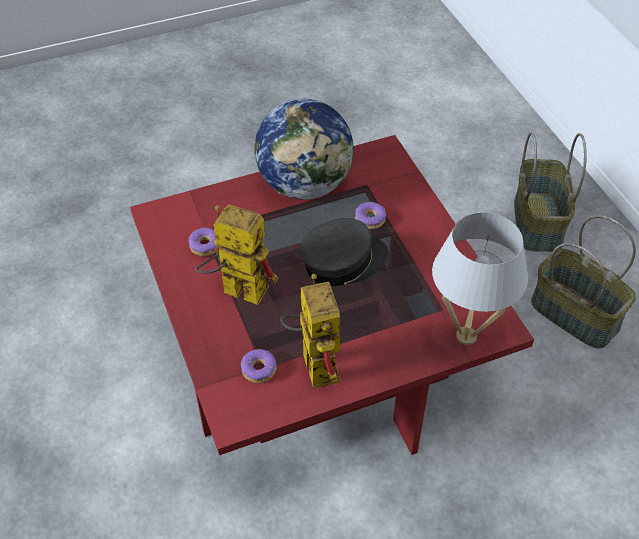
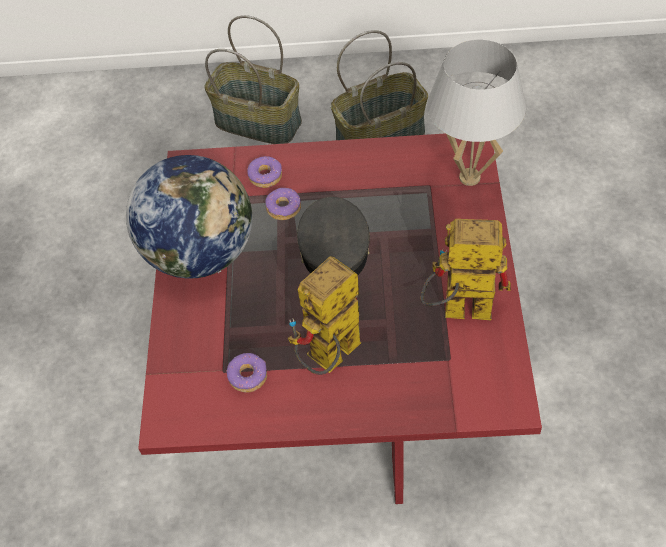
camera: 65 degrees left, 5 degrees up
(259, 370) = (451, 363): donut -> donut (266, 176)

